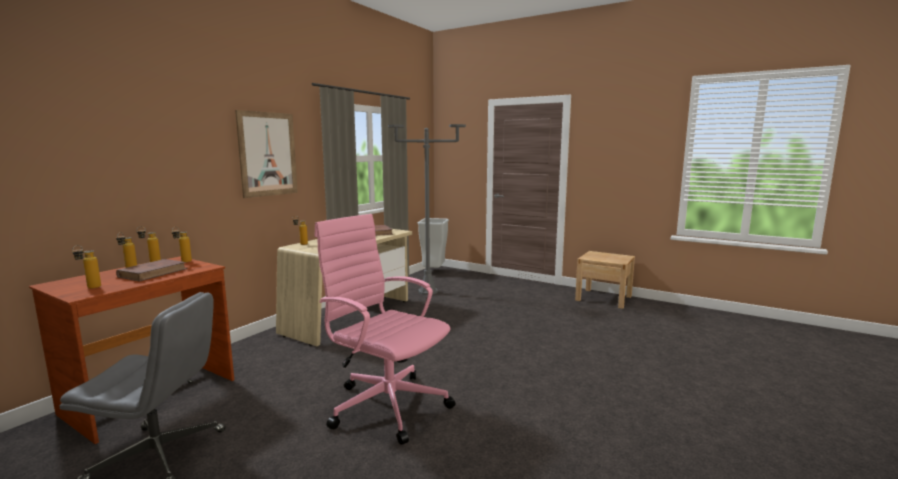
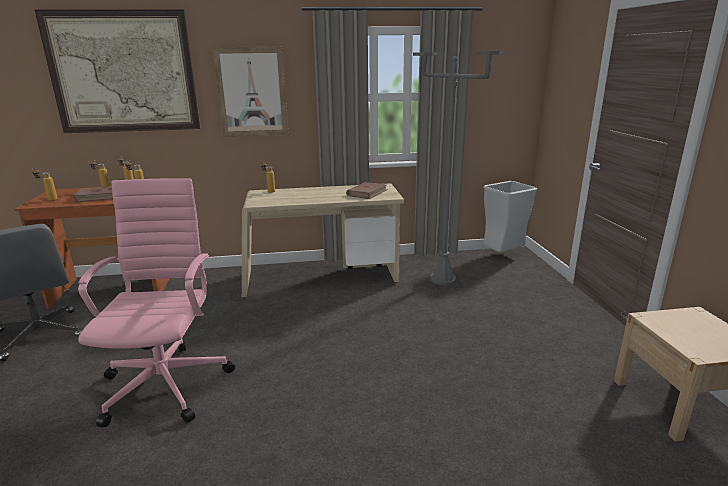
camera: 50 degrees right, 10 degrees up
(141, 130) = (123, 72): none -> picture

